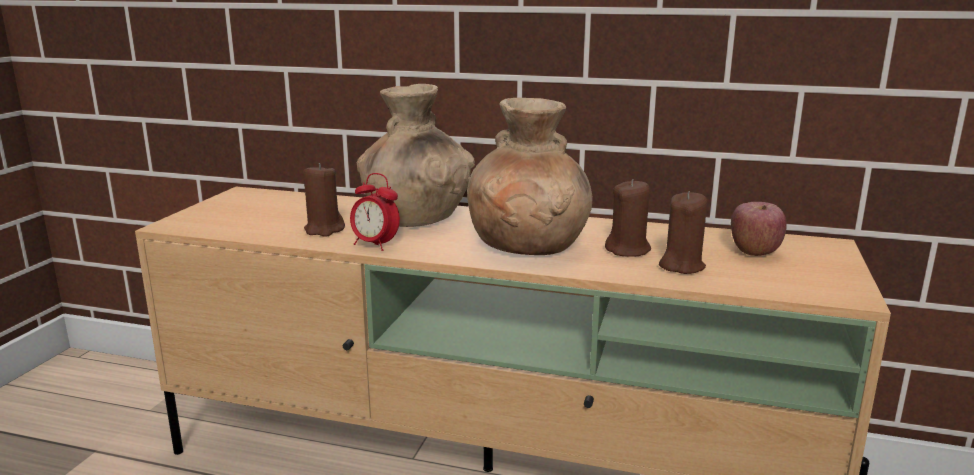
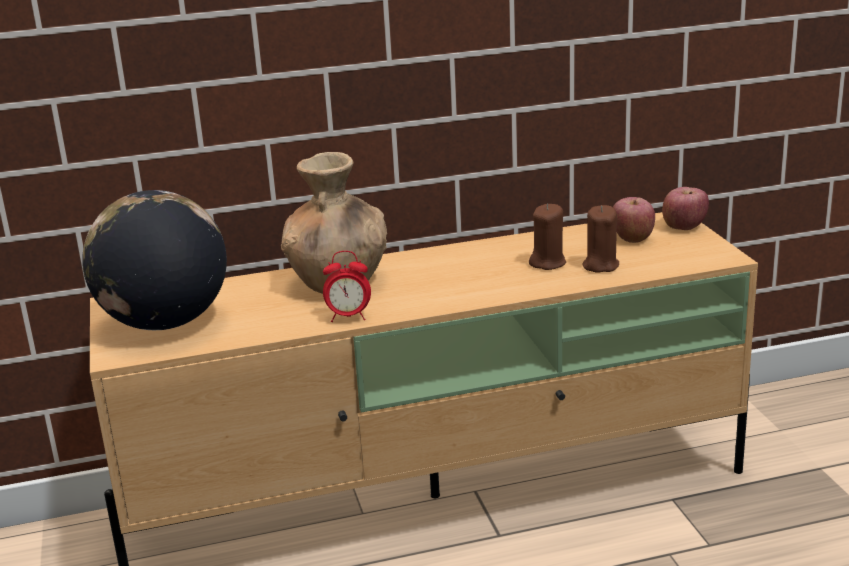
camera: 30 degrees left, 5 degrees up
(244, 213) = (165, 322): none -> globe
(324, 230) = (277, 316): brown candle -> none
(528, 246) = (471, 281): brown vase -> none
(832, 255) = (684, 226): none -> apple

